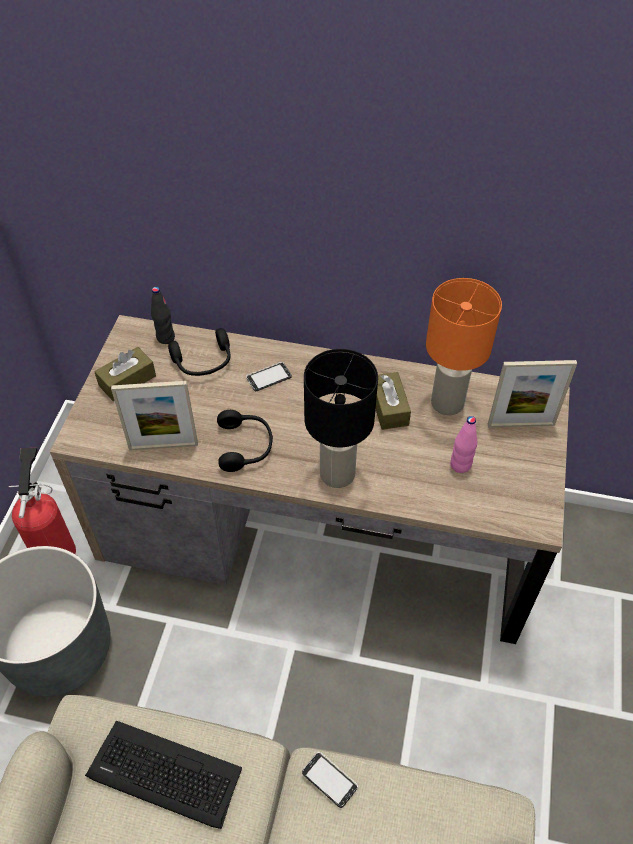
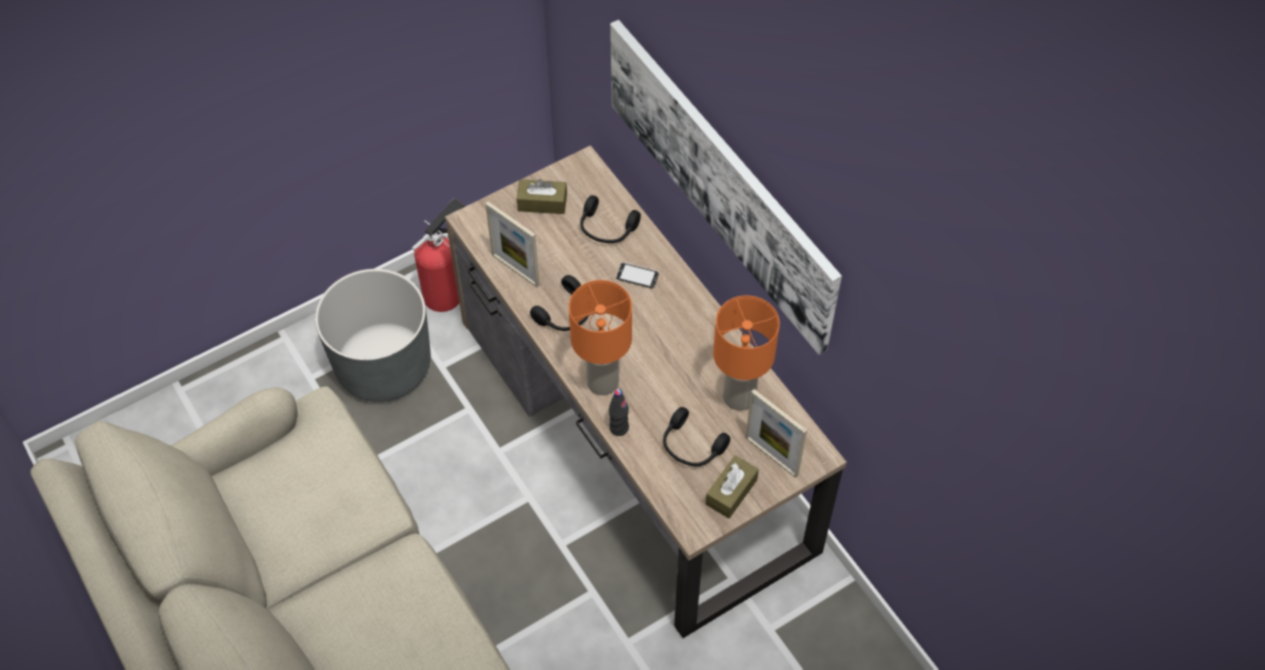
camera: 45 degrees right, 5 degrees up
(165, 338) = (601, 189): black bottle -> black bottle (619, 428)
(165, 774) = (331, 477): keyboard -> none
(329, 780) = (412, 564): phone -> none
(333, 207) = (721, 181): none -> picture
(337, 475) = (602, 383): black table lamp -> orange table lamp
(389, 407) = (693, 366): brown tissue box -> brown tissue box (731, 492)
(460, 465) = (691, 446): pink bottle -> black headphones

